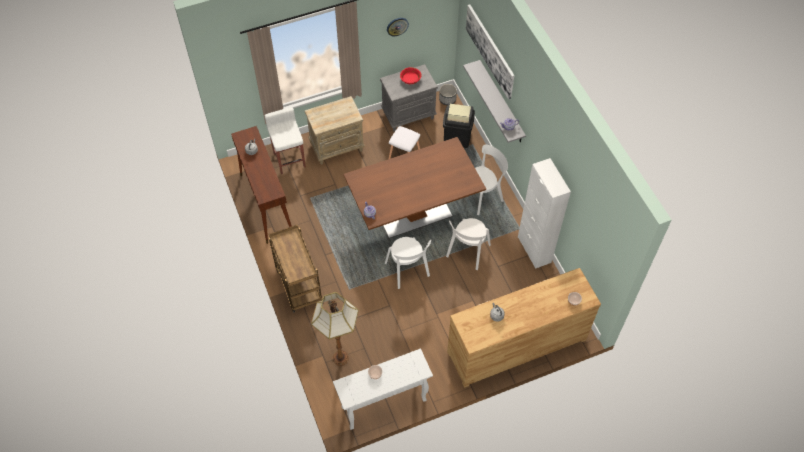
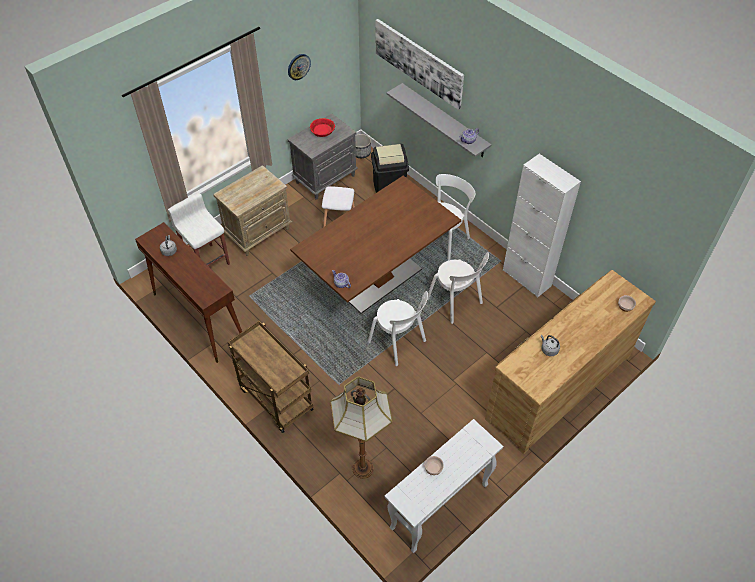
camera: 20 degrees left, 5 degrees down
(467, 252) = (456, 302): white chair -> white chair turned 45 degrees counterclockwise

